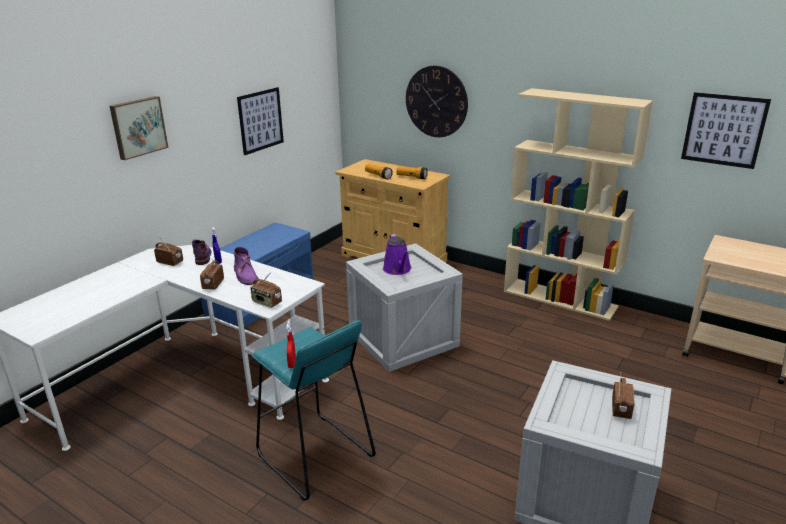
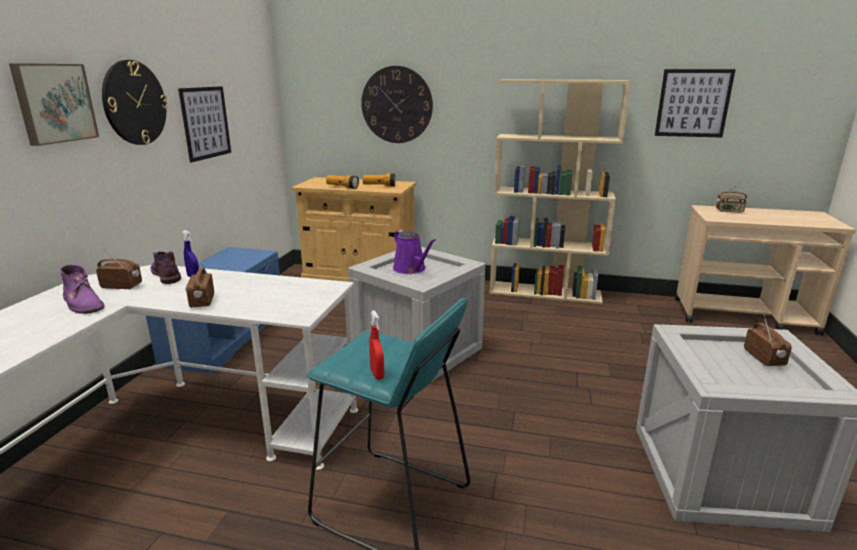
camera: 20 degrees left, 5 degrees down
(198, 116) = (134, 103): none -> wall clock
(246, 276) = (243, 287): purple boot -> purple boot (83, 303)
(266, 303) = (293, 310): radio -> radio (729, 211)

